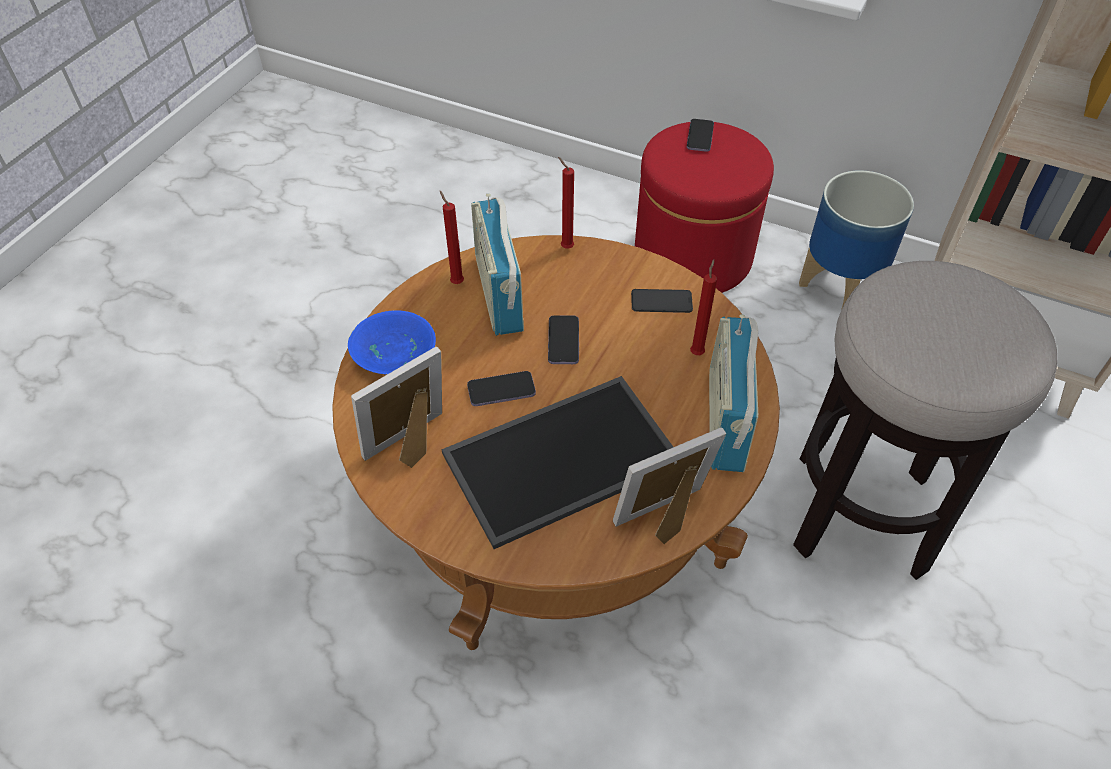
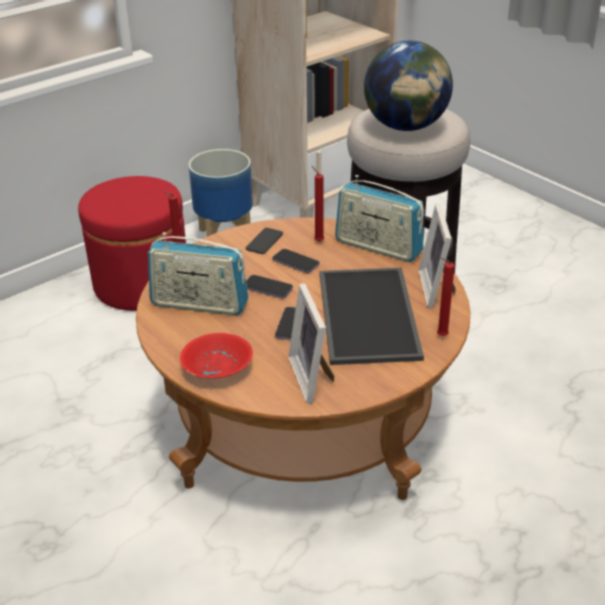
camera: 65 degrees left, 15 degrees down
(392, 352) = (215, 367): blue bowl -> red bowl
(456, 282) = (168, 321): red candle -> red candle (440, 336)
(700, 137) = (105, 194): phone -> phone (295, 262)
(925, 324) = (406, 127): none -> globe

